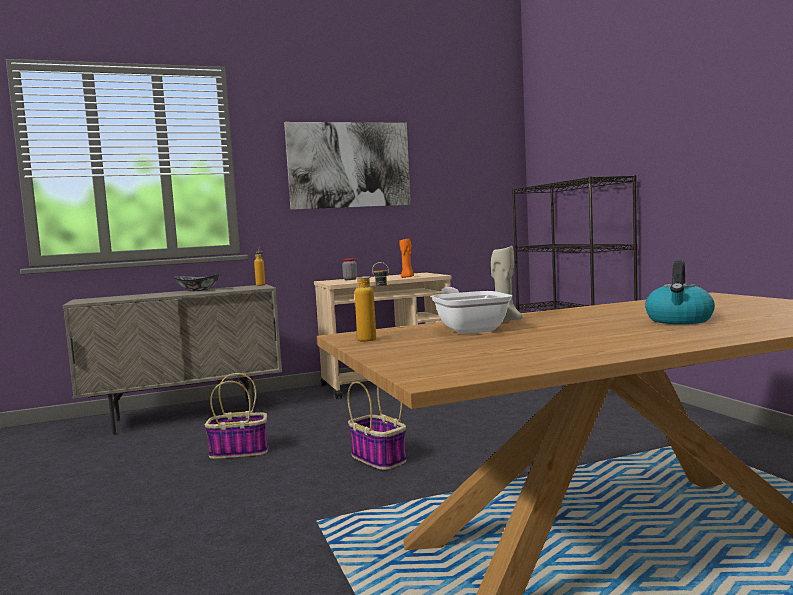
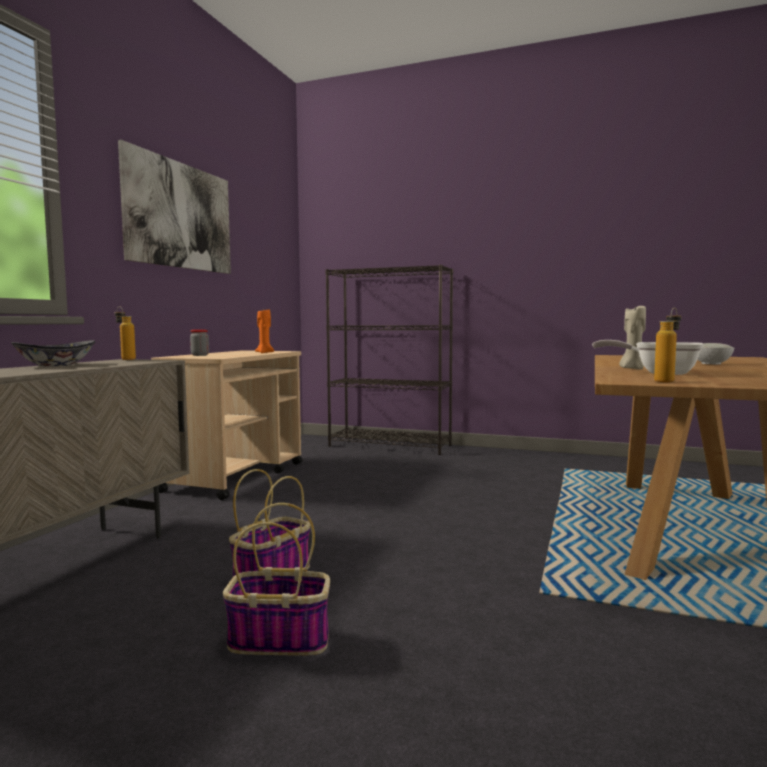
camera: 50 degrees left, 0 degrees up
(379, 459) = (429, 533): basket -> basket (281, 639)
(679, 320) = (711, 363): kettle -> white bowl

